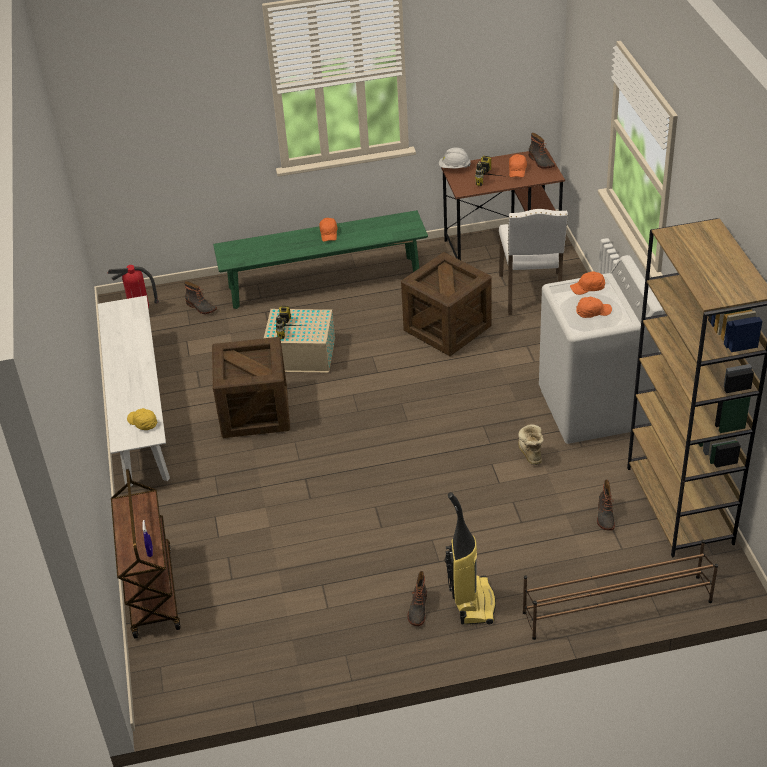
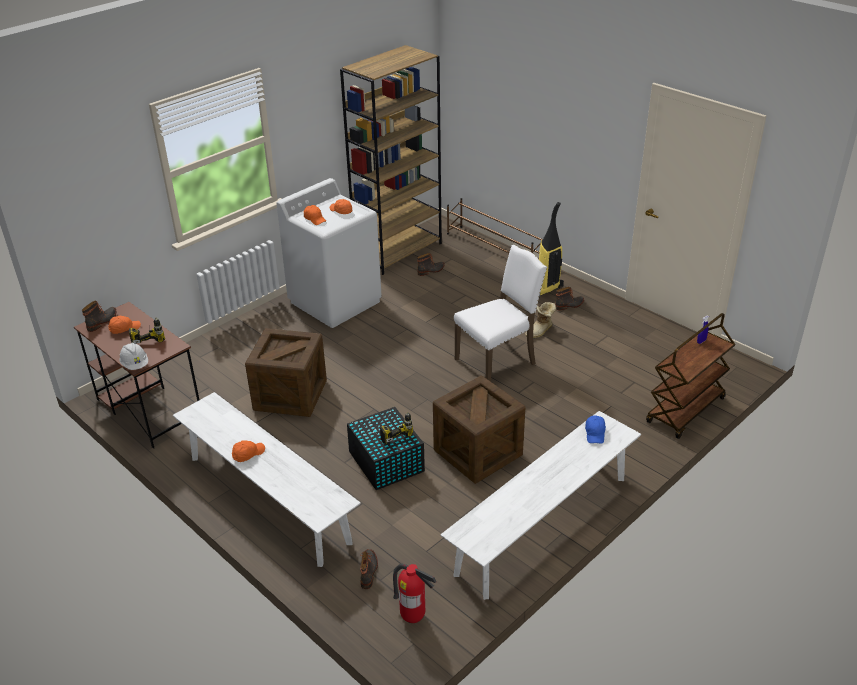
camera: 125 degrees left, 5 degrees down
(142, 423) = (595, 433): yellow cap -> blue cap
(302, 355) = (386, 461): beige storage box -> black storage box
(324, 282) = (268, 499): green bench -> white bench
(529, 453) = (402, 311): boot -> boot (540, 331)
(532, 294) = (214, 369): white chair -> white chair (497, 362)

